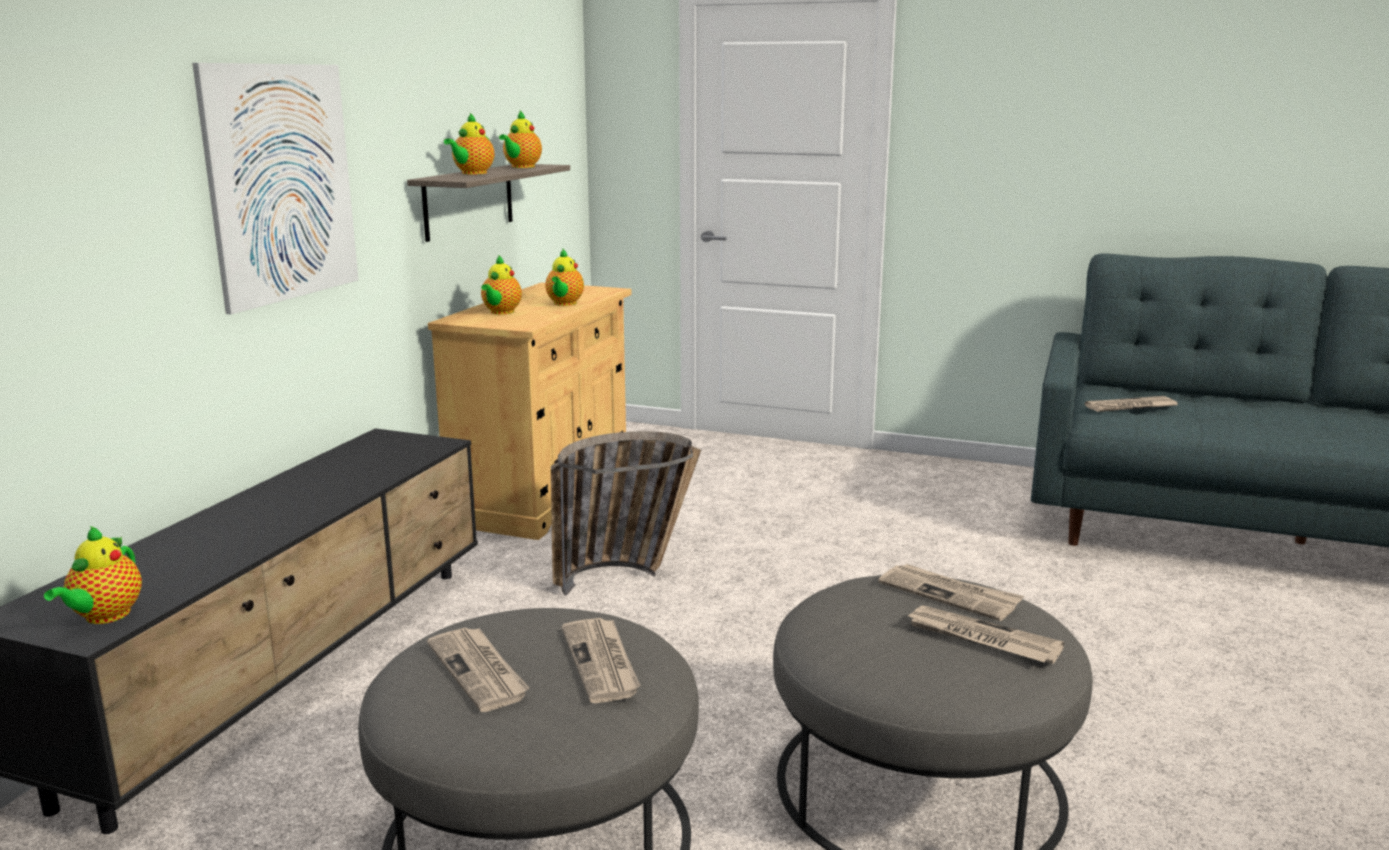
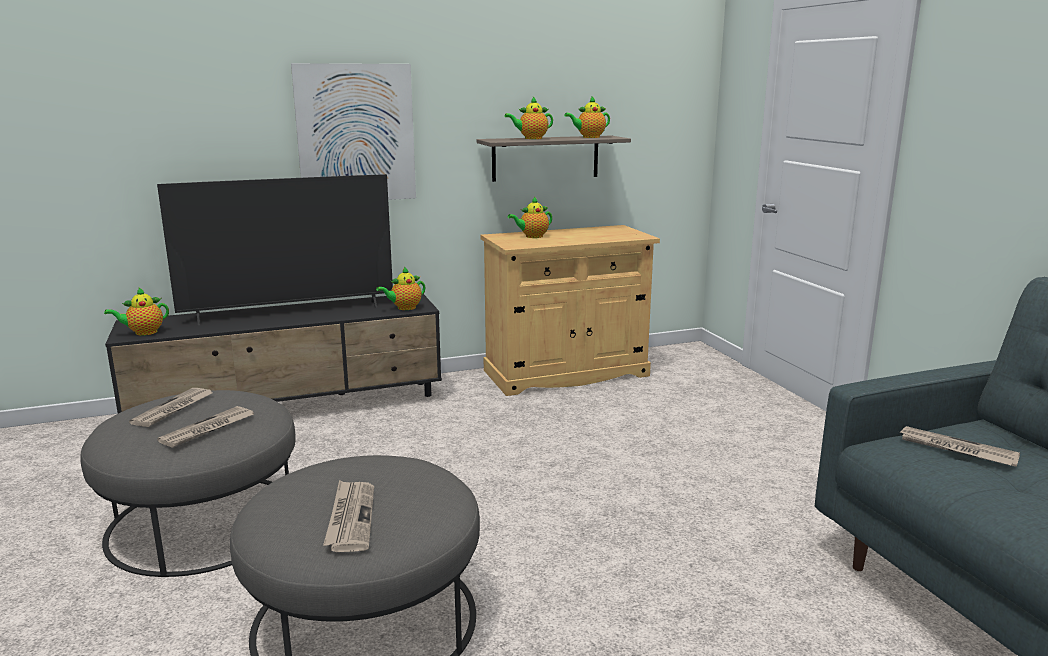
camera: 50 degrees right, 0 degrees up
(268, 506) = (289, 312): none -> television
(564, 304) = (582, 239): teapot -> teapot (404, 308)
(624, 575) = (501, 433): basket -> none
(950, 595) = (413, 490): newspaper -> none

